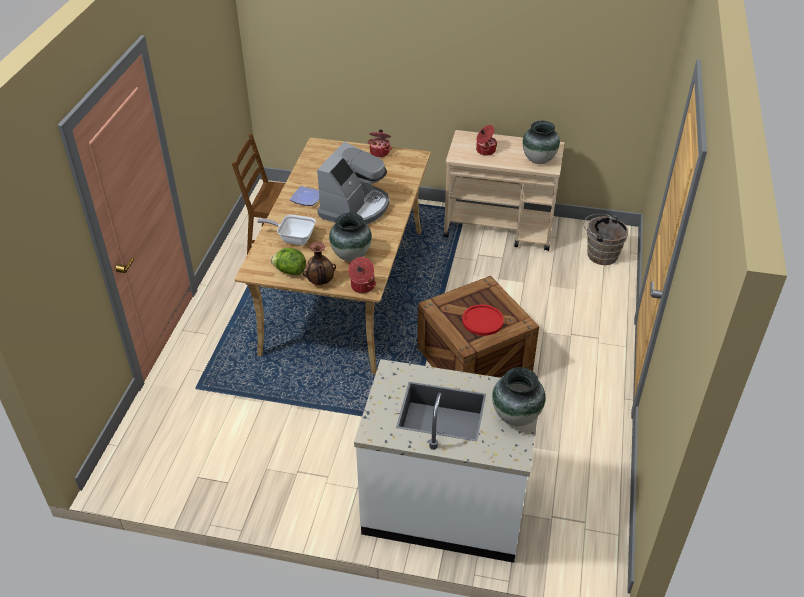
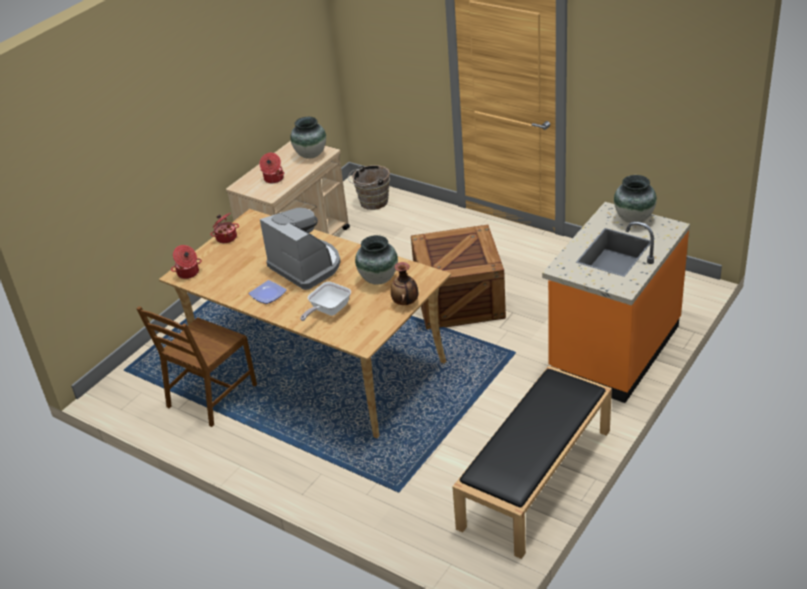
camera: 65 degrees left, 5 degrees down
(231, 482) = (536, 479): none -> black bench
(290, 271) = (378, 319): lettuce -> none
(362, 286) = (427, 279): cooking pot -> cooking pot (188, 273)
(445, 506) = (612, 349): white counter -> orange counter
(482, 321) = (465, 251): red plate -> none

